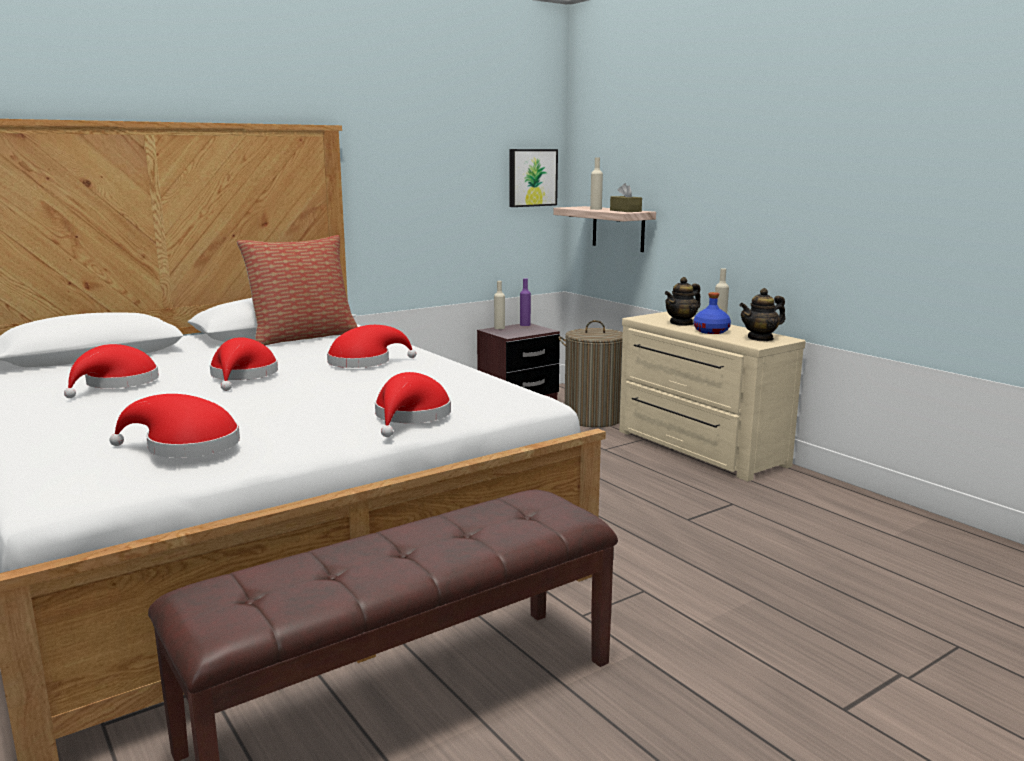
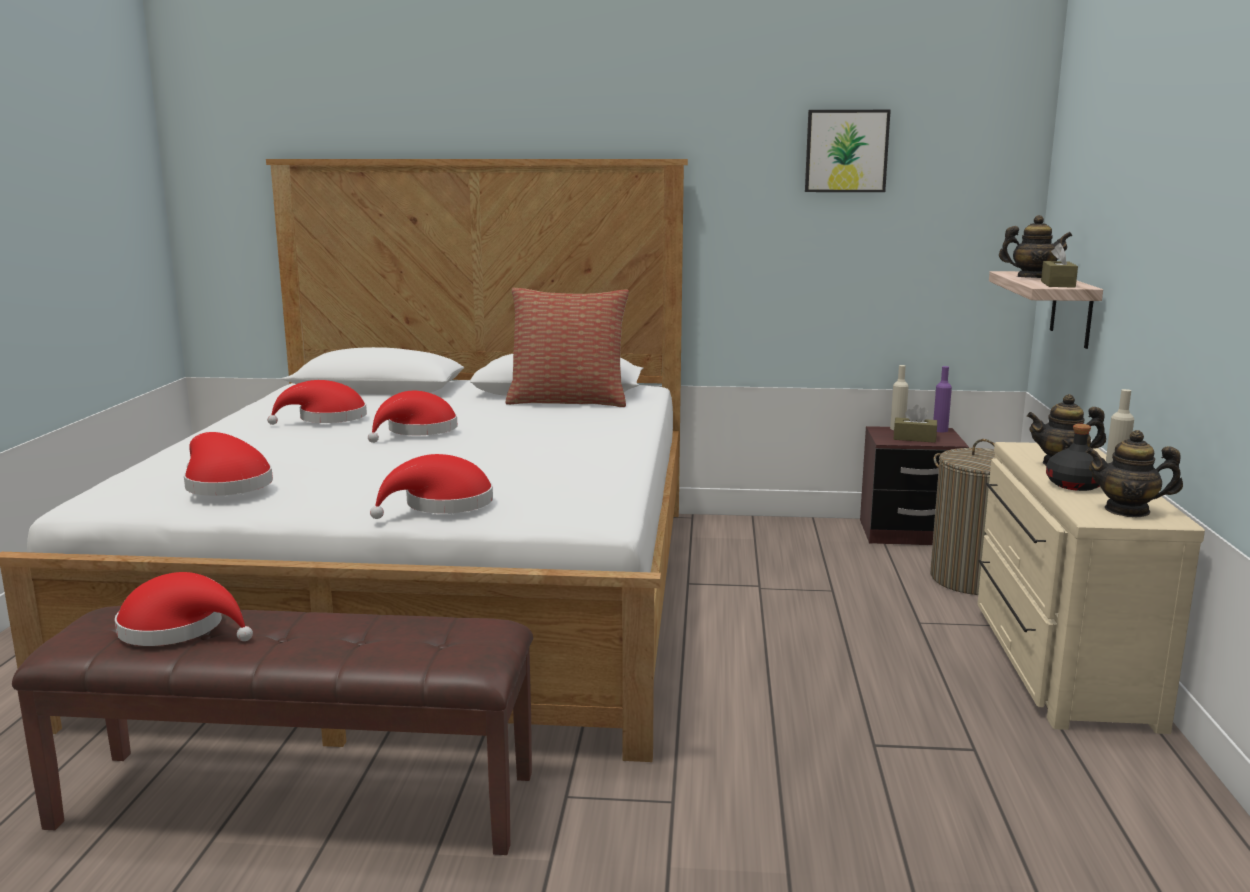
camera: 40 degrees right, 0 degrees up
(364, 362) = (549, 439): red hat -> red hat (179, 629)
(521, 331) = (914, 438): none -> brown tissue box
(532, 177) = (978, 226): picture -> picture (846, 151)
(596, 209) = (1032, 278): beige bottle -> teapot
(711, 331) = (1075, 485): blue bottle -> black bottle

